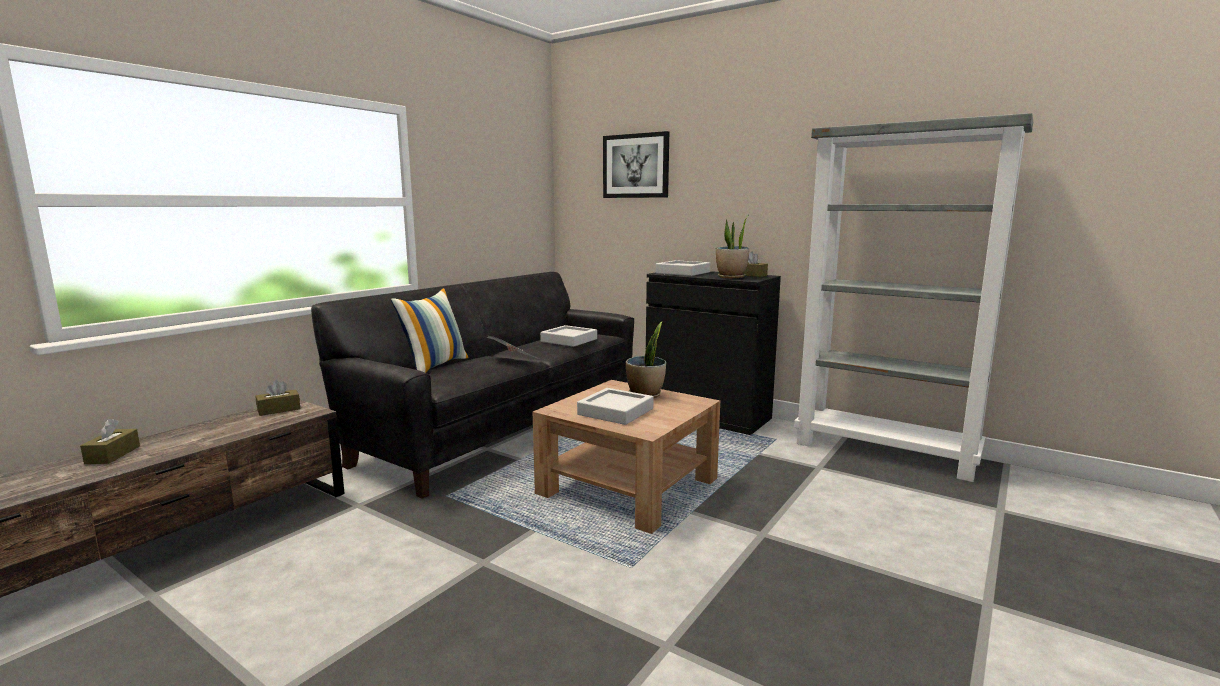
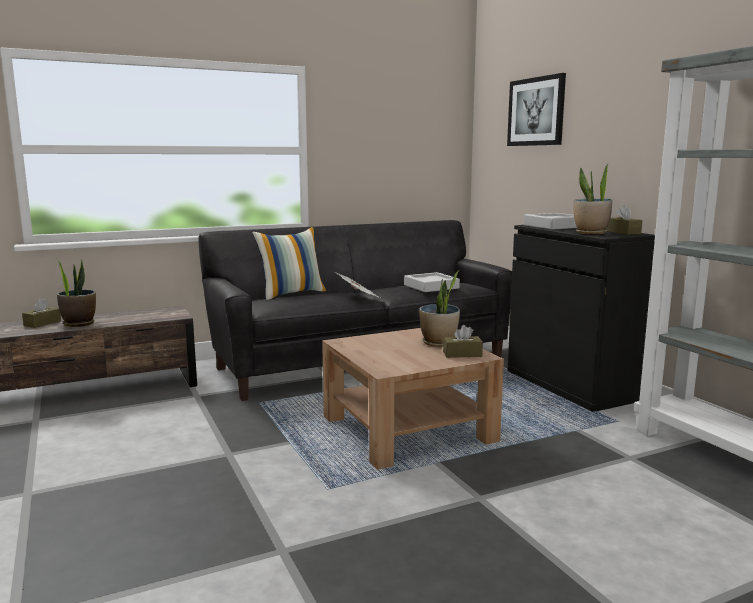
camera: 30 degrees right, 0 degrees up
(178, 445) = (79, 323): none -> potted plant
(279, 409) = (161, 311): brown tissue box -> brown tissue box (462, 354)
(615, 411) = (387, 351): grey tray -> none

